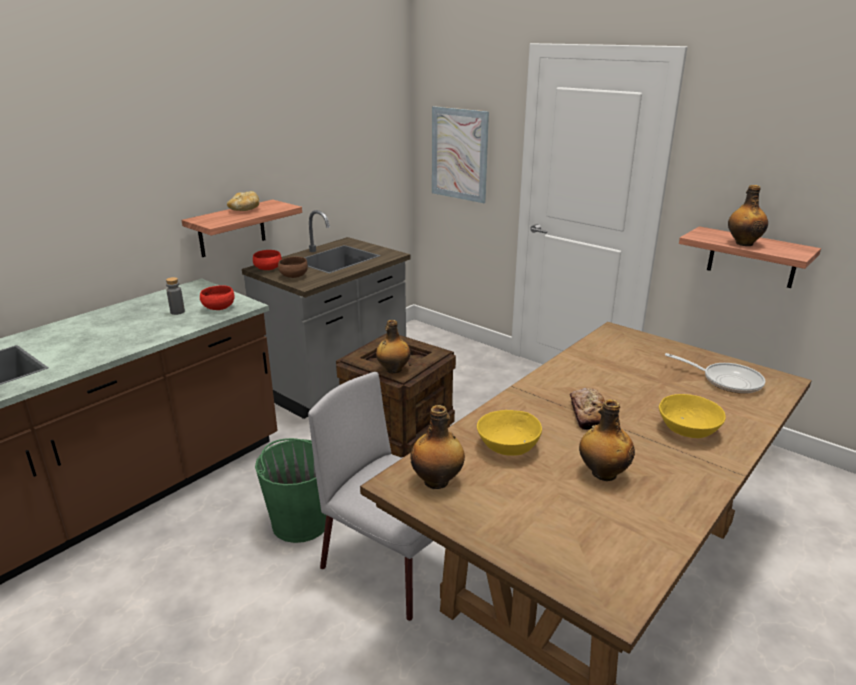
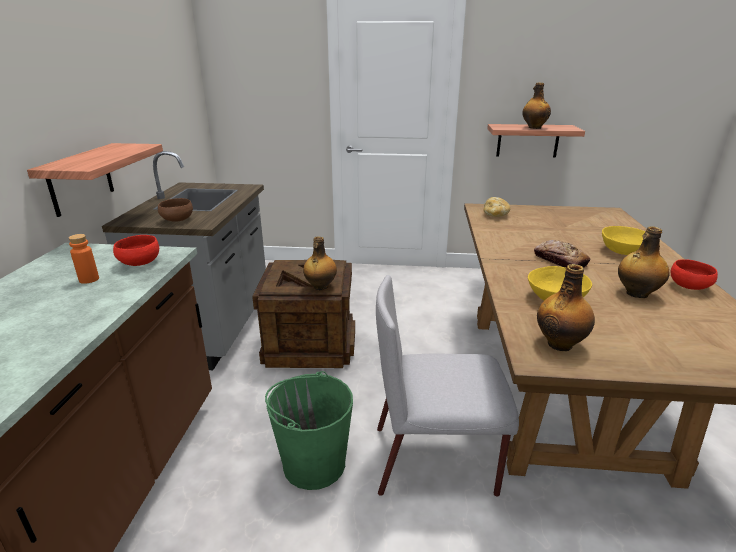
camera: 35 degrees left, 0 degrees up
(177, 312) = (89, 279): grey bottle -> orange bottle
(245, 210) = (99, 153): bread -> bread (495, 215)
(268, 269) = (136, 220): red bowl -> red bowl (690, 287)
(459, 154) = (261, 93): picture -> none
(726, 381) = (587, 219): frying pan -> none

